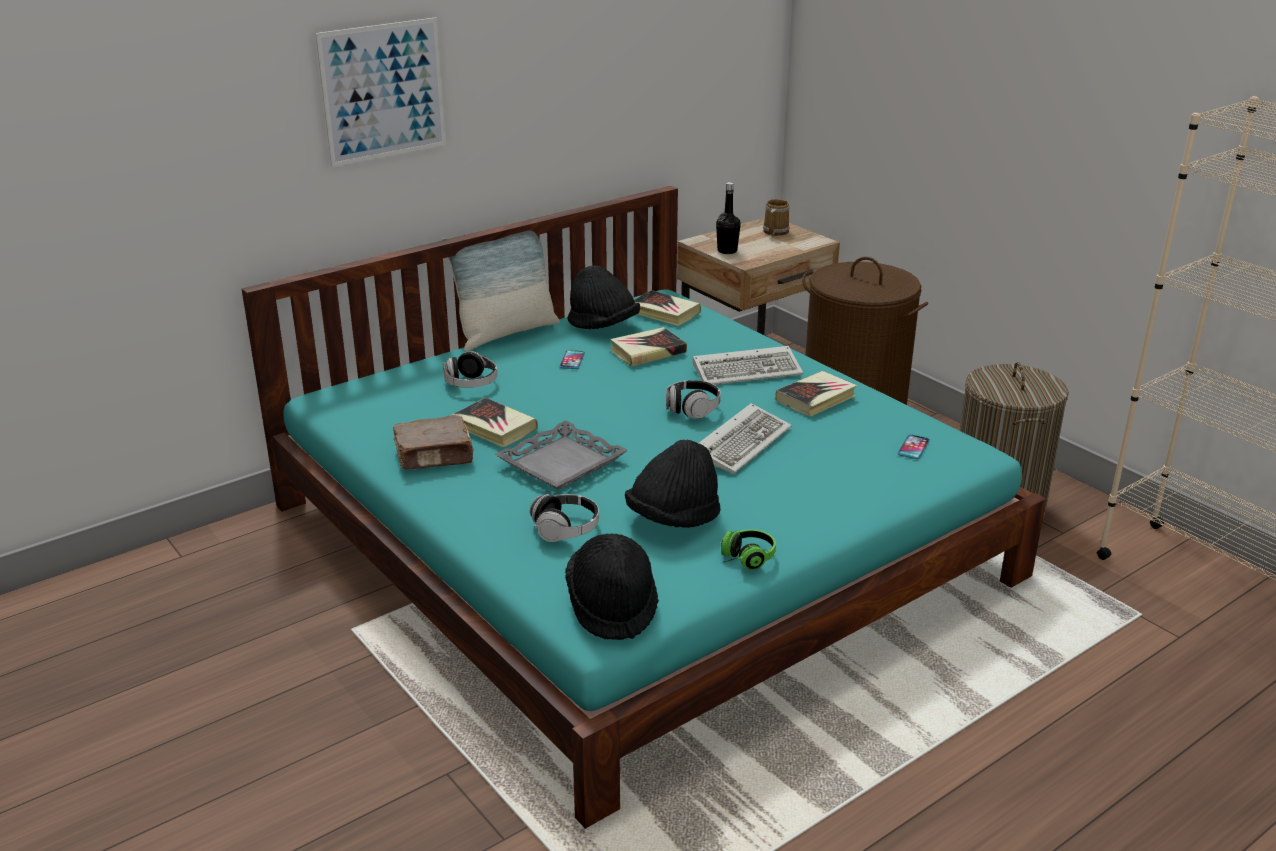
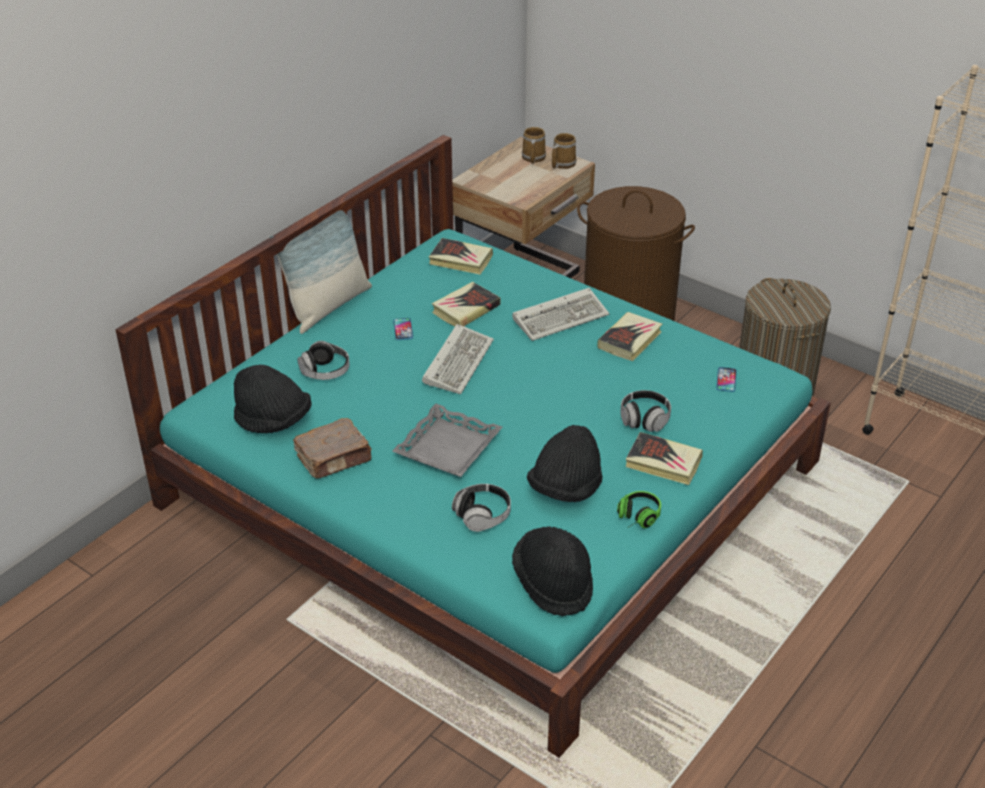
camera: 15 degrees left, 10 degrees up
(383, 91) = (213, 120): picture -> none
(494, 428) = (370, 418): book -> book (663, 463)
(603, 326) = (412, 284): black hat -> black hat (273, 421)
(692, 409) = (532, 369): headphones -> headphones (644, 419)
(727, 251) = (500, 188): black bottle -> none
(742, 442) = (587, 398): keyboard -> keyboard (458, 361)
(803, 239) = (562, 163): none -> mug

